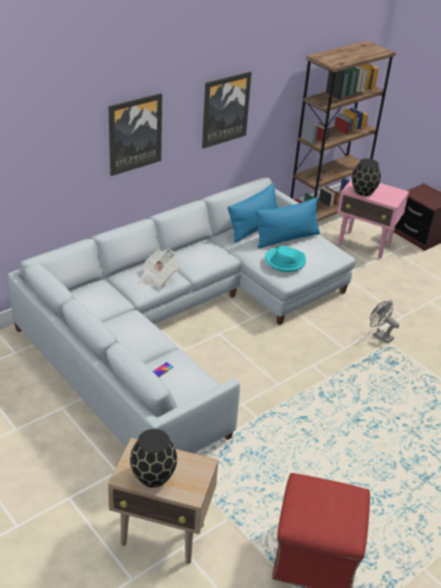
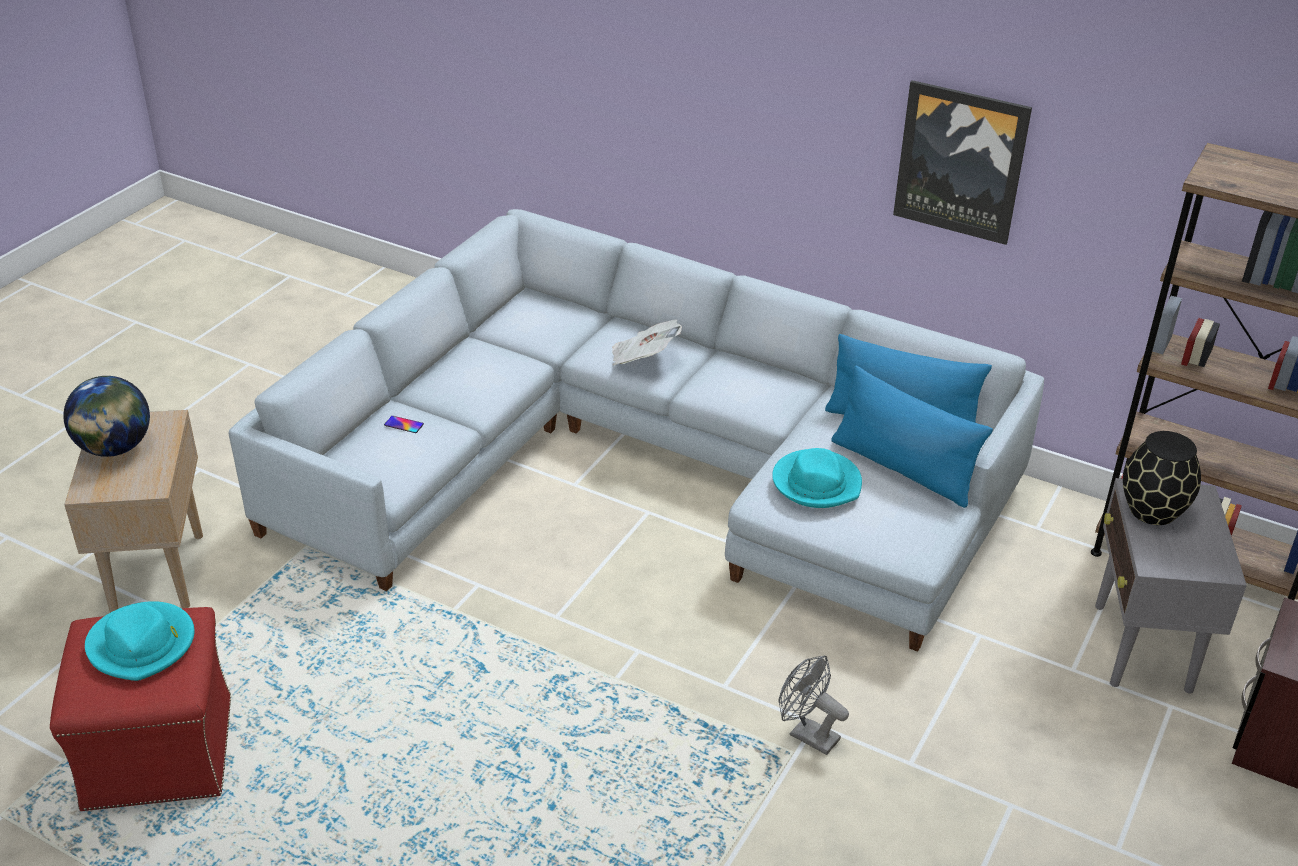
camera: 70 degrees right, 0 degrees up
(134, 133) = (751, 109): picture -> none
(154, 476) = (115, 448): black vase -> globe
(319, 502) = (142, 644): none -> turquoise hat
(364, 245) = (1142, 649): pink side table -> grey side table
(379, 335) = (807, 734): grey fan -> grey fan turned 75 degrees counterclockwise

